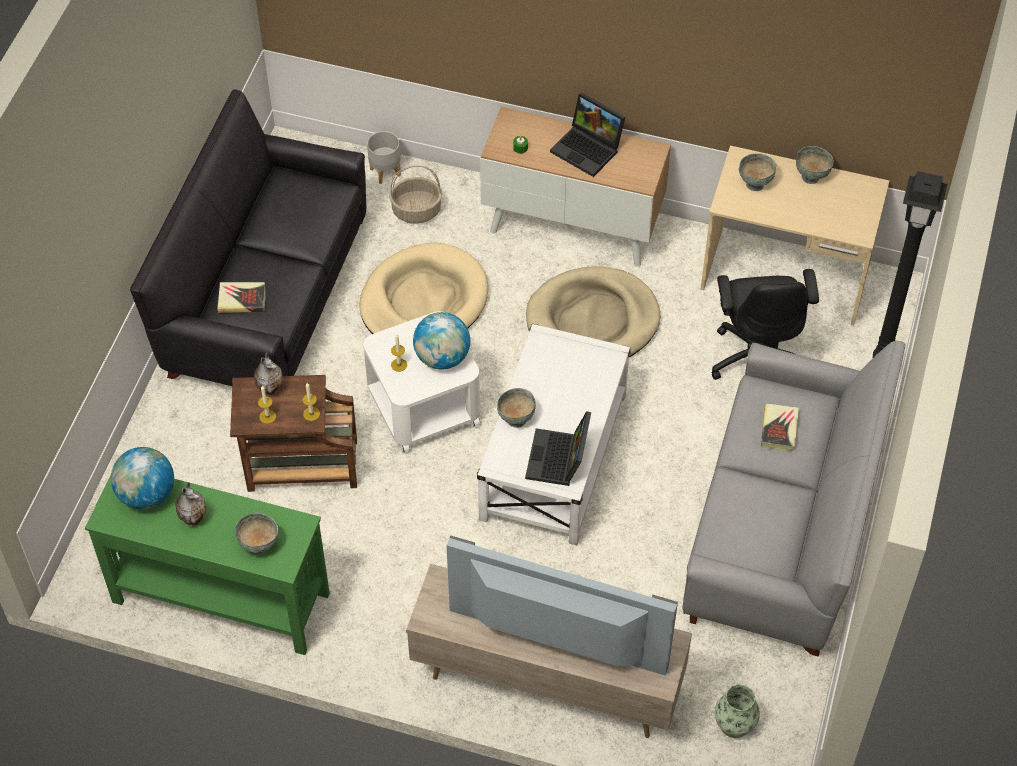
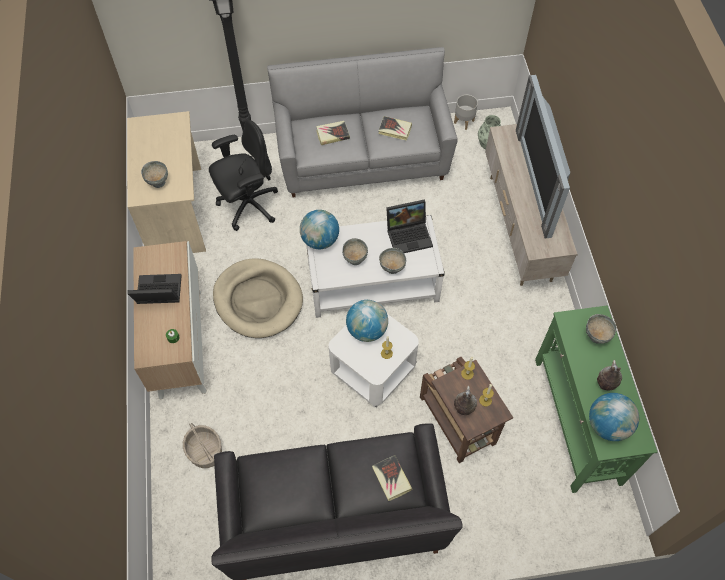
camera: 115 degrees left, 5 degrees up
(385, 172) = (174, 492): grey planter -> grey planter (464, 121)
(423, 301) = (287, 408): beige dog bed -> none
(589, 149) = (157, 294): laptop -> laptop turned 105 degrees counterclockwise
(604, 357) = (320, 240): none -> globe
(751, 511) = (395, 130): none -> book
(811, 176) = (139, 156): grey bowl -> grey bowl (355, 259)

